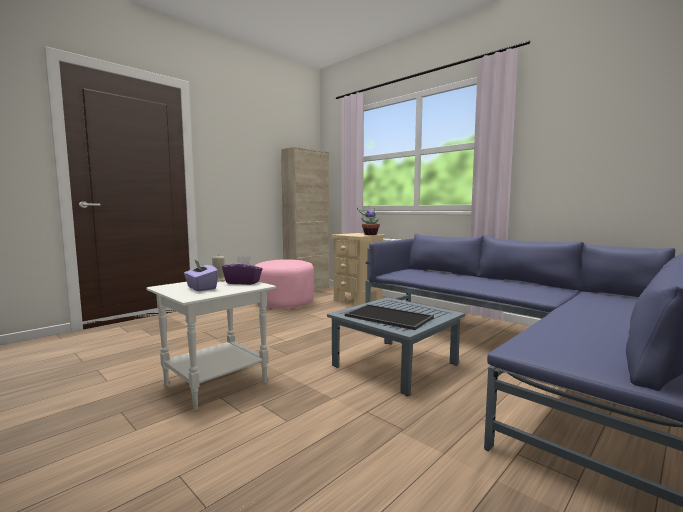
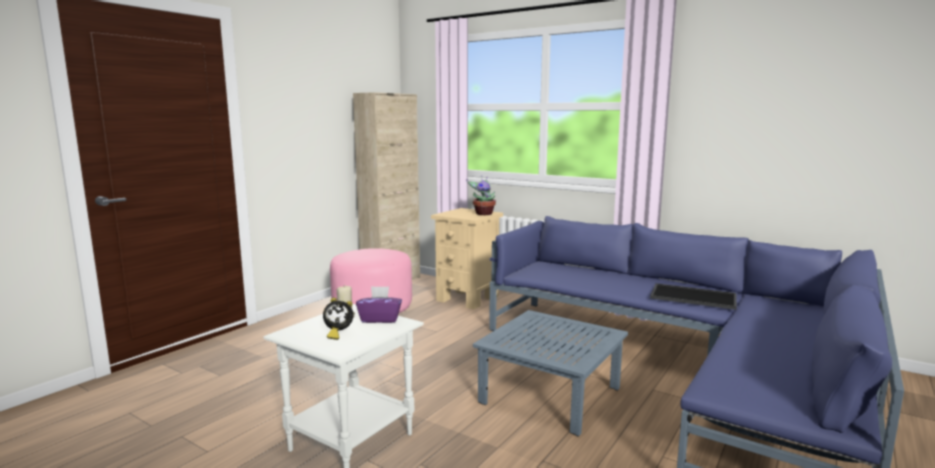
camera: 10 degrees left, 5 degrees up
(201, 288) = (338, 334): purple tissue box -> alarm clock
(387, 317) = (545, 344): tray -> tray (692, 297)

